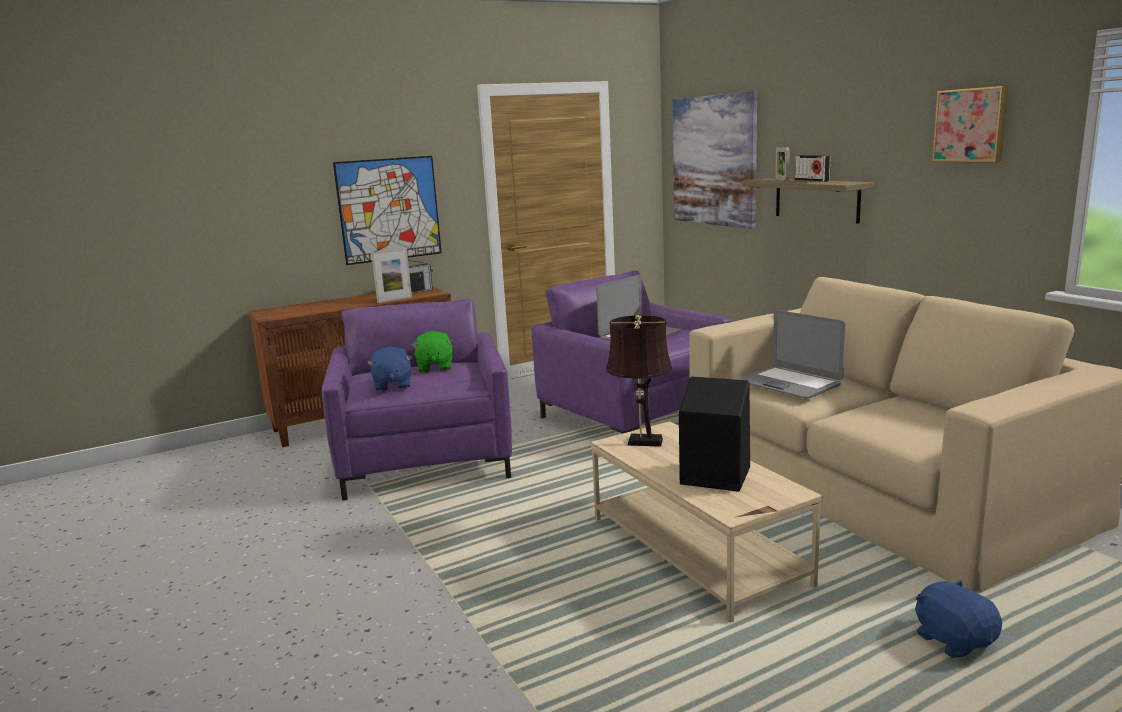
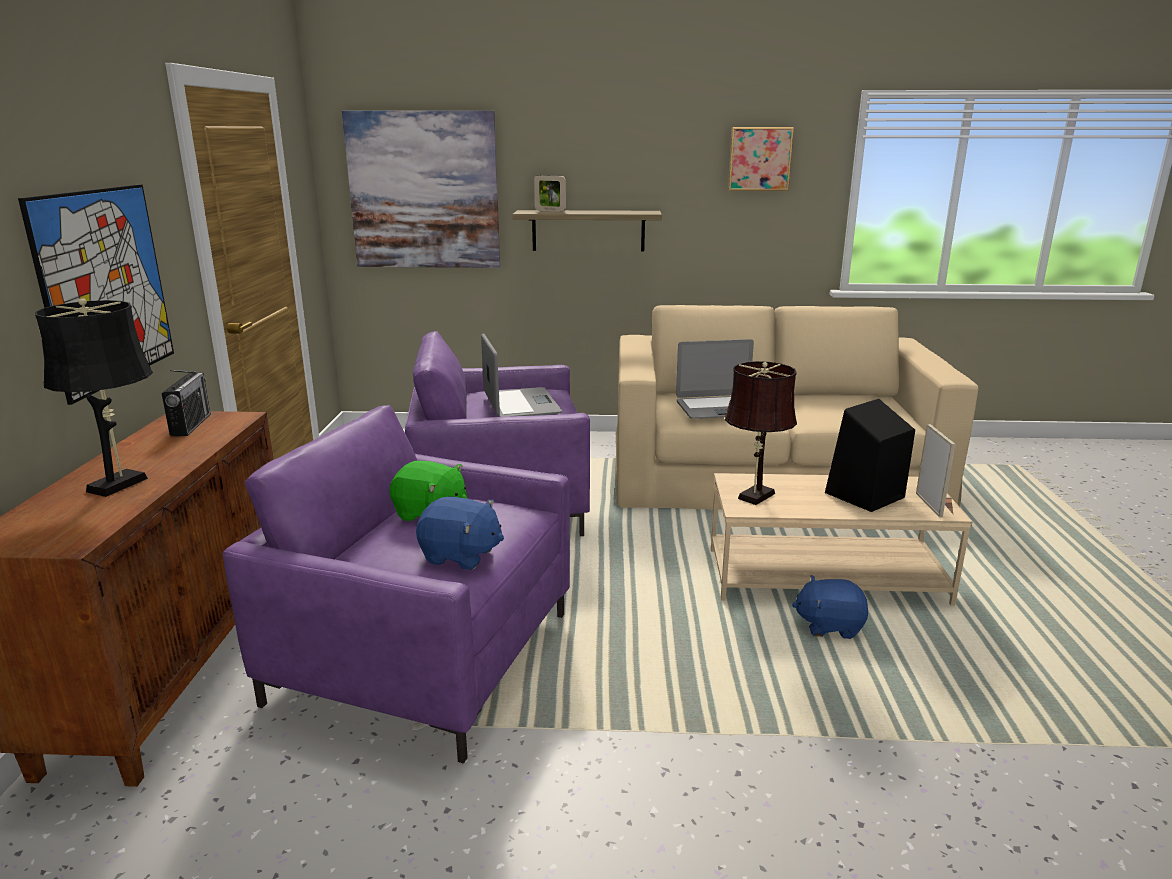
camera: 60 degrees left, 5 degrees up
(333, 305) = (122, 483): none -> black table lamp
(394, 300) = (210, 443): picture frame -> picture frame (928, 505)
(811, 180) = (593, 211): radio -> none
(954, 640) = (1012, 542): blue plush toy -> blue plush toy (829, 625)

